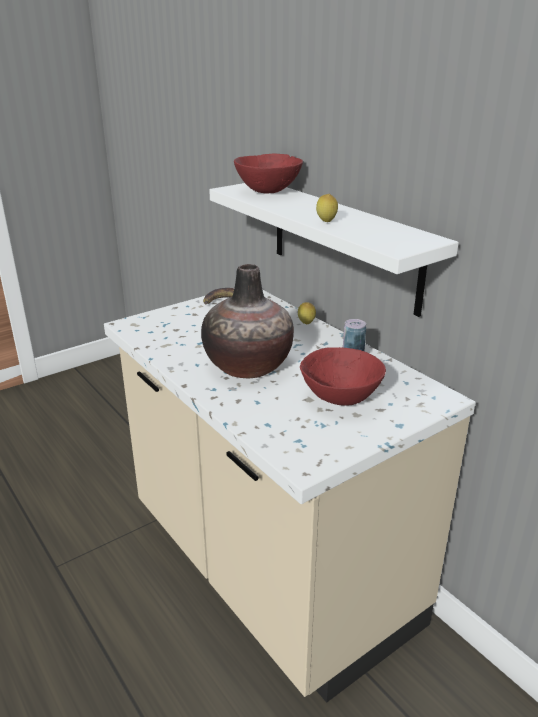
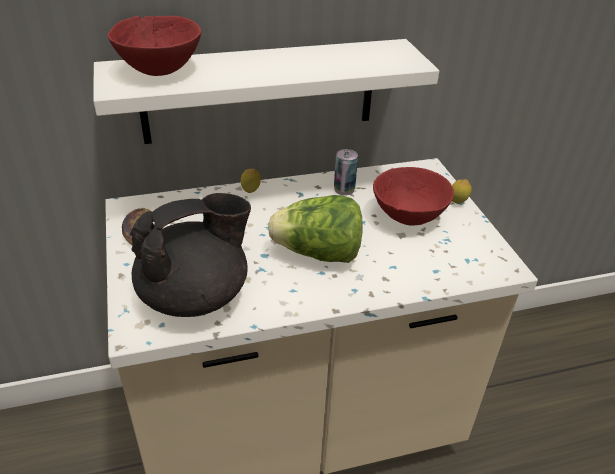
camera: 70 degrees left, 10 degrees up
(170, 333) = (196, 295): none -> black teapot
(248, 366) = (318, 253): vase -> lettuce
(326, 222) = (312, 70): lemon -> lemon (457, 203)

